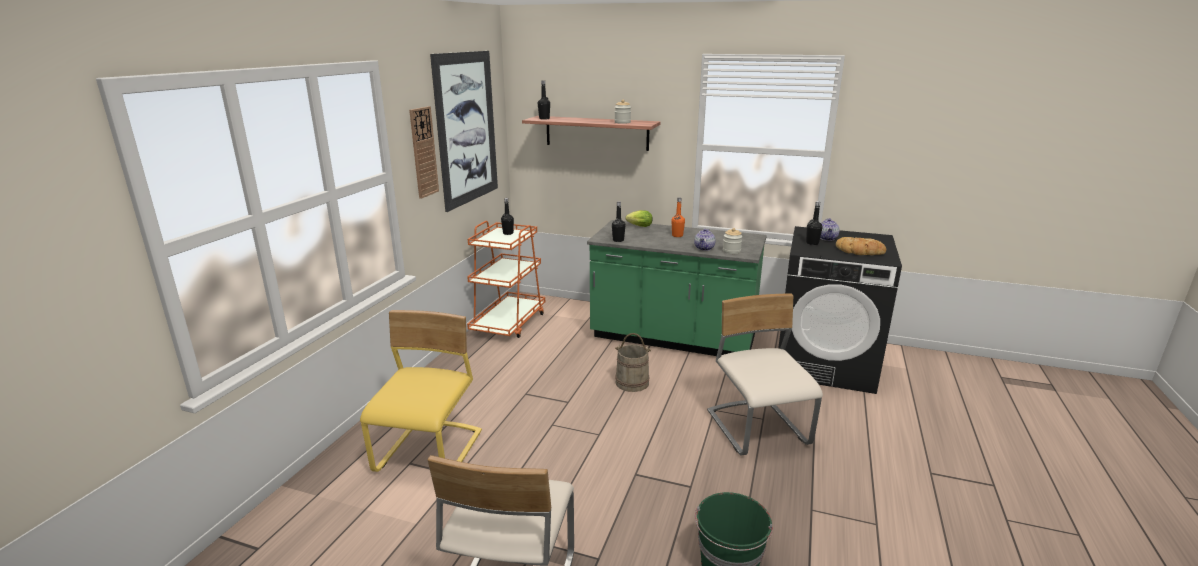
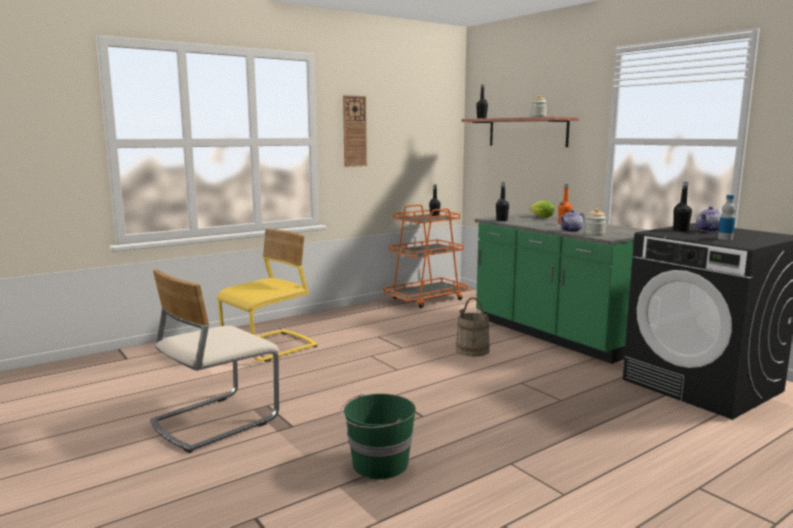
camera: 35 degrees right, 10 degrees down
(467, 128) = (409, 122): picture -> none
(758, 429) = (544, 404): beige chair -> none
(859, 251) = (725, 238): bread -> bottle

